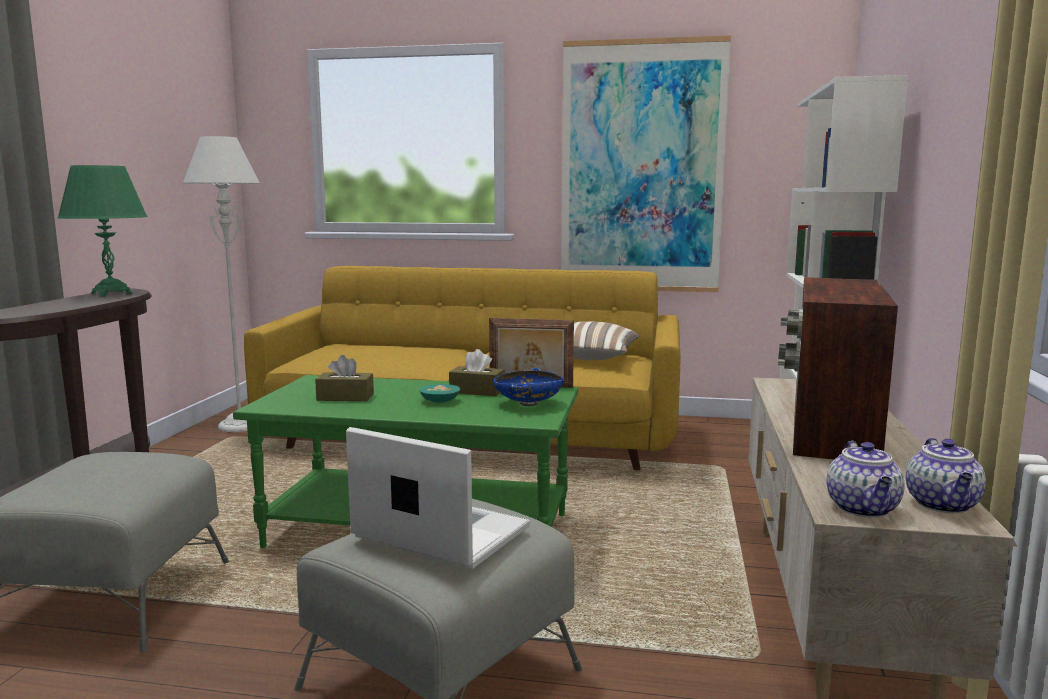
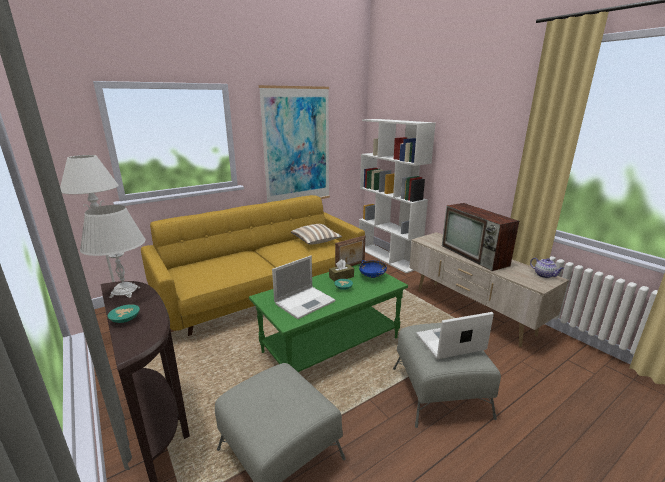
camera: 45 degrees left, 10 degrees up
(45, 304) = (124, 319): none -> turquoise bowl
(111, 294) = (125, 292): green table lamp -> white table lamp
(345, 397) = (305, 302): brown tissue box -> laptop
(864, 509) = (540, 284): teapot -> none

